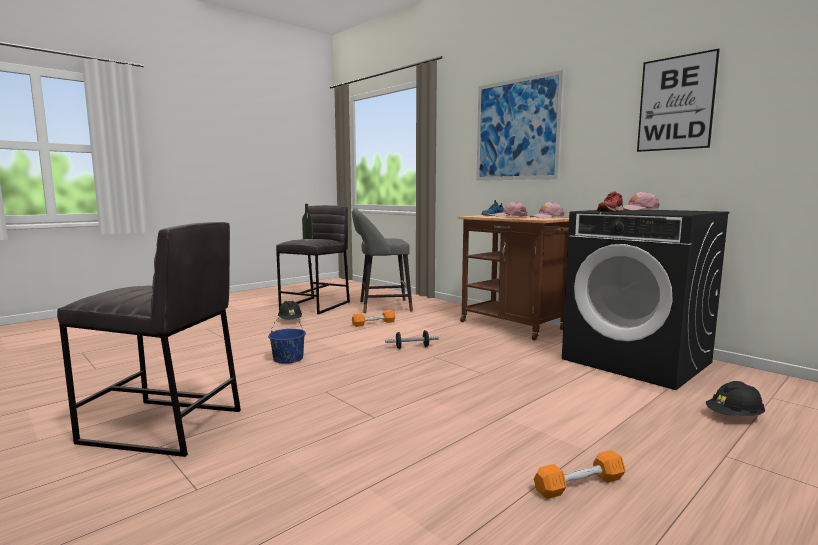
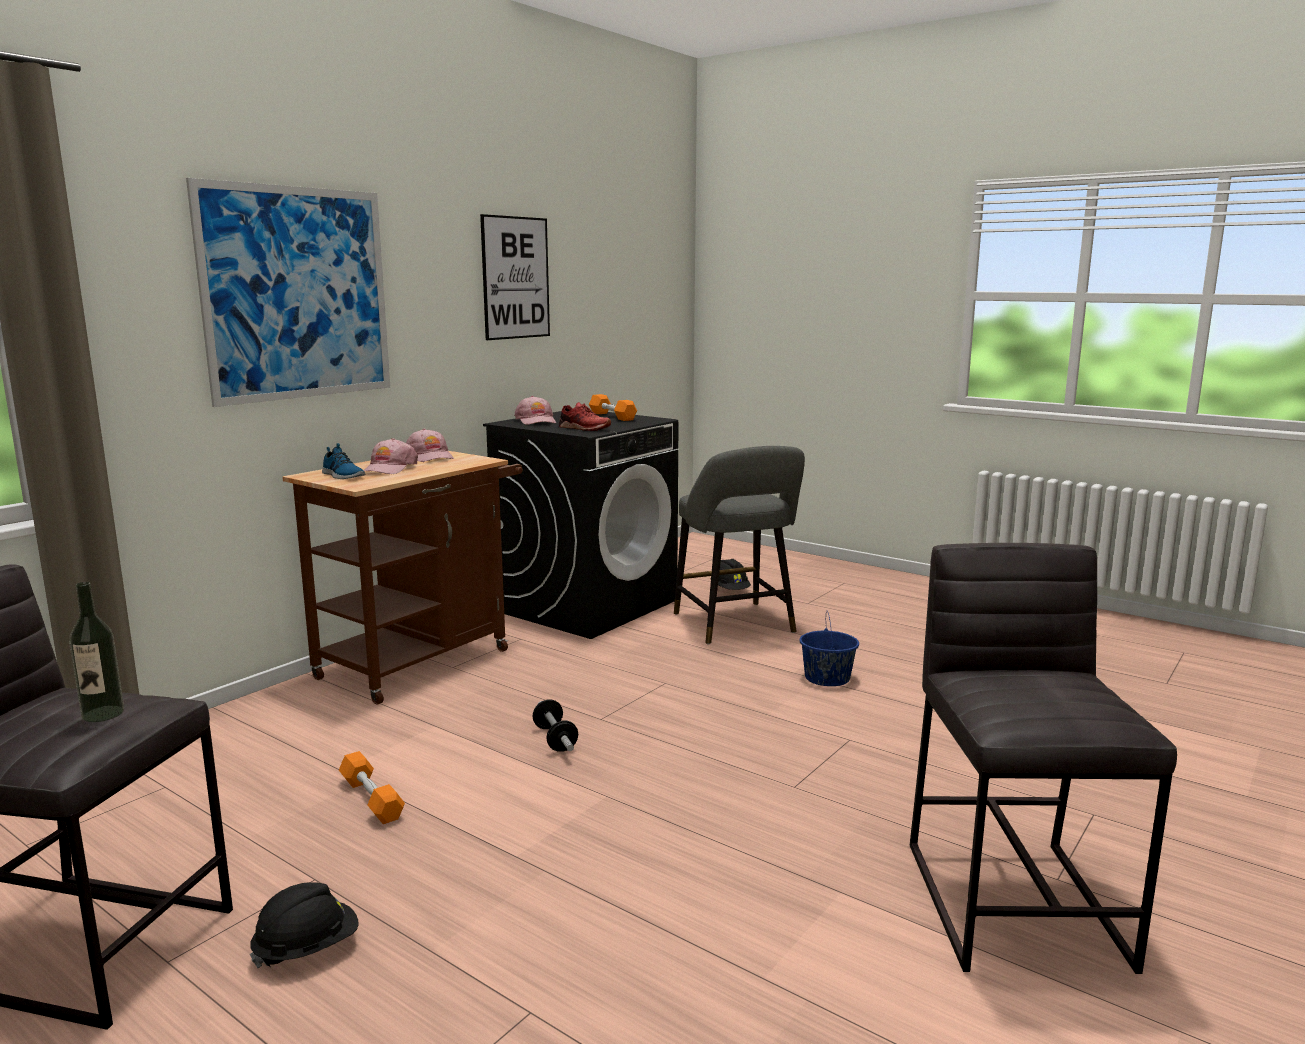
camera: 100 degrees left, 5 degrees up
(288, 359) = (657, 862): blue bucket -> blue bucket (827, 678)
(381, 306) = (177, 812): grey stool -> grey stool (736, 625)
(579, 485) = (899, 648): orange dumbbell -> orange dumbbell (612, 416)

